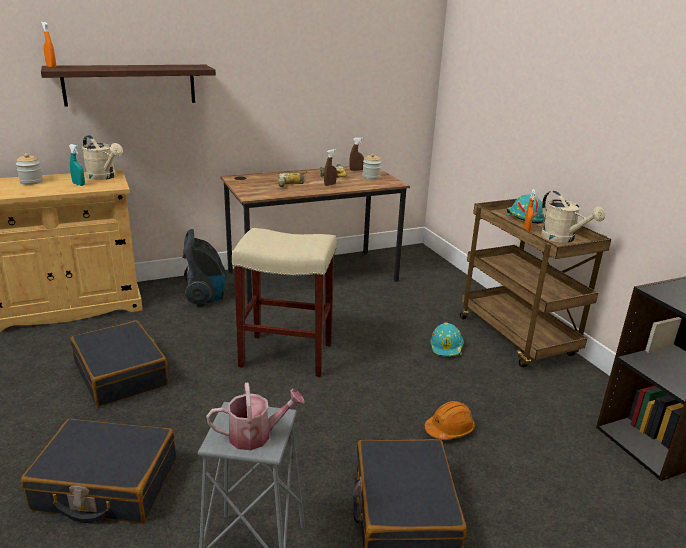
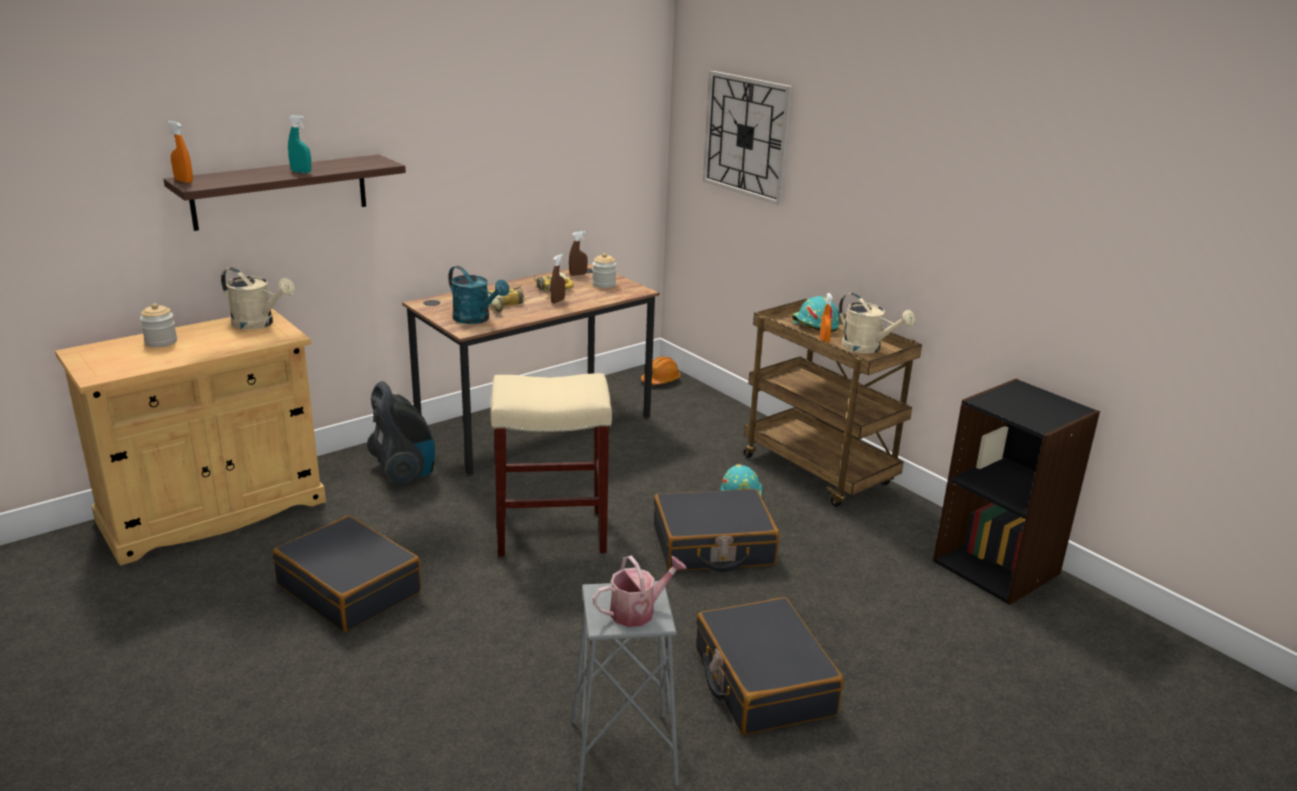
camera: 15 degrees left, 0 degrees up
(79, 184) = (234, 339): turquoise spray bottle -> turquoise spray bottle (301, 172)
(106, 485) = (413, 715): black suitcase -> black suitcase (713, 546)
(263, 190) = (476, 319): none -> turquoise watering can
(449, 429) = (779, 588): orange hard hat -> orange hard hat (661, 380)
(491, 69) = (746, 136): none -> wall clock

